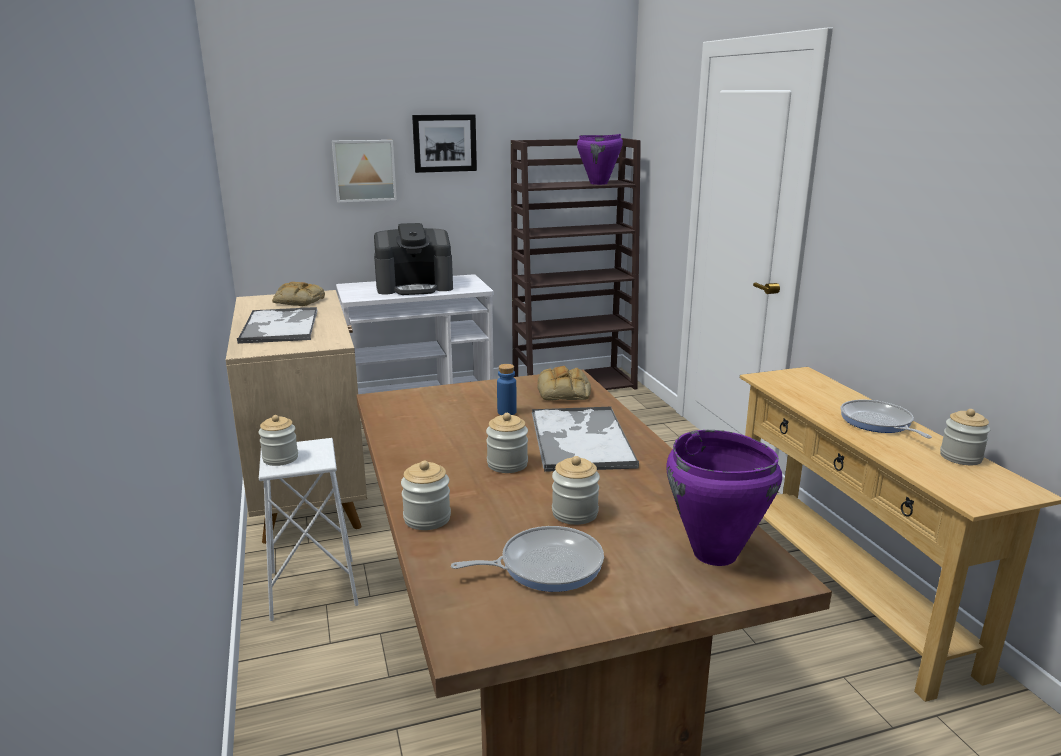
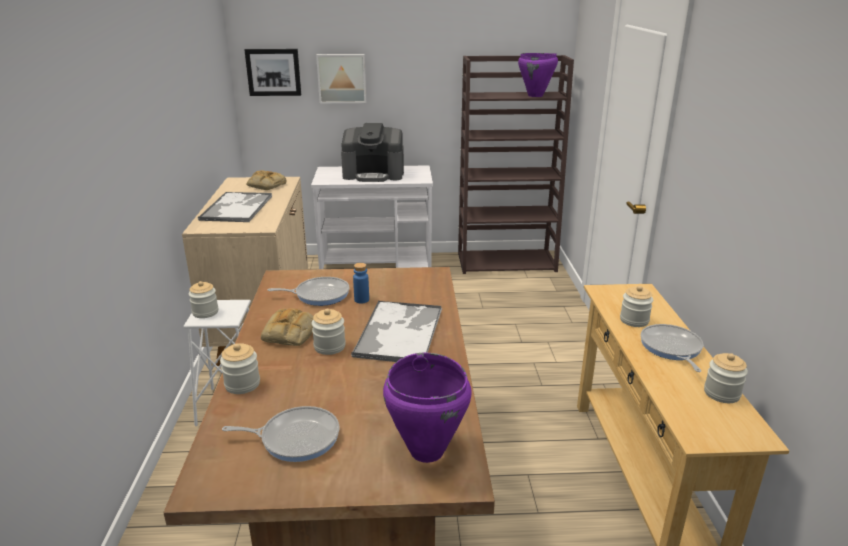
camera: 15 degrees right, 5 degrees up
(444, 143) = (407, 57): picture -> picture (273, 72)
(448, 412) = (319, 294): none -> frying pan
(564, 392) = (418, 287): bread -> bread (290, 333)
(575, 513) = (348, 397): jar -> jar (634, 320)

